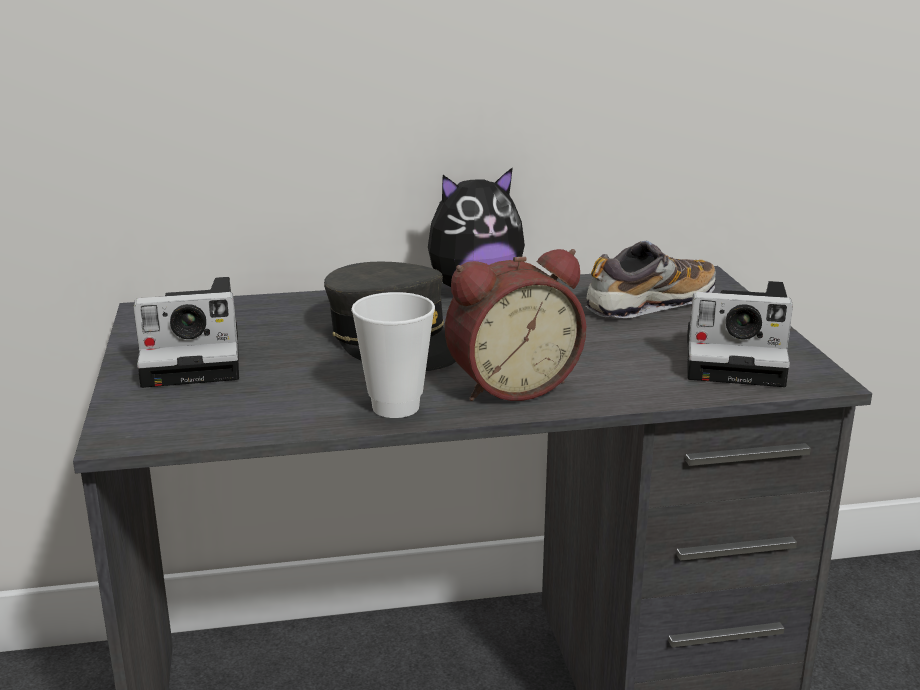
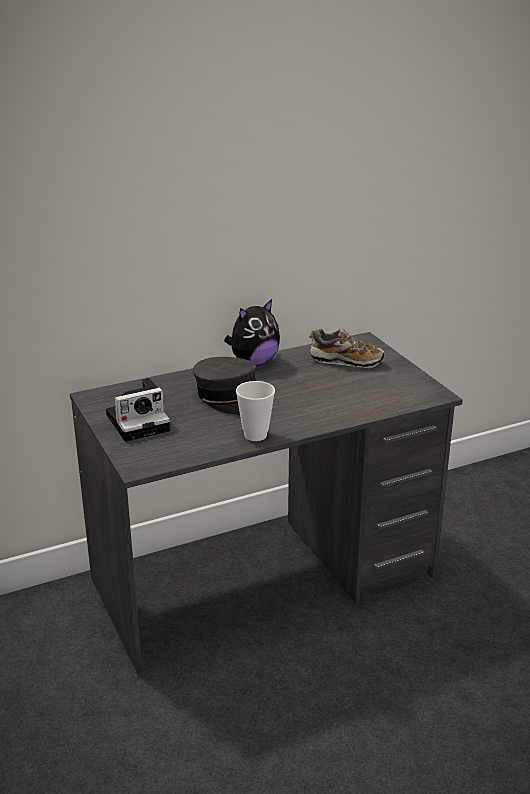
camera: 15 degrees left, 5 degrees up
(510, 385) = (301, 416): alarm clock -> none
(649, 304) = (346, 361): shoe -> shoe turned 60 degrees clockwise
(739, 359) = (399, 388): camera -> none

